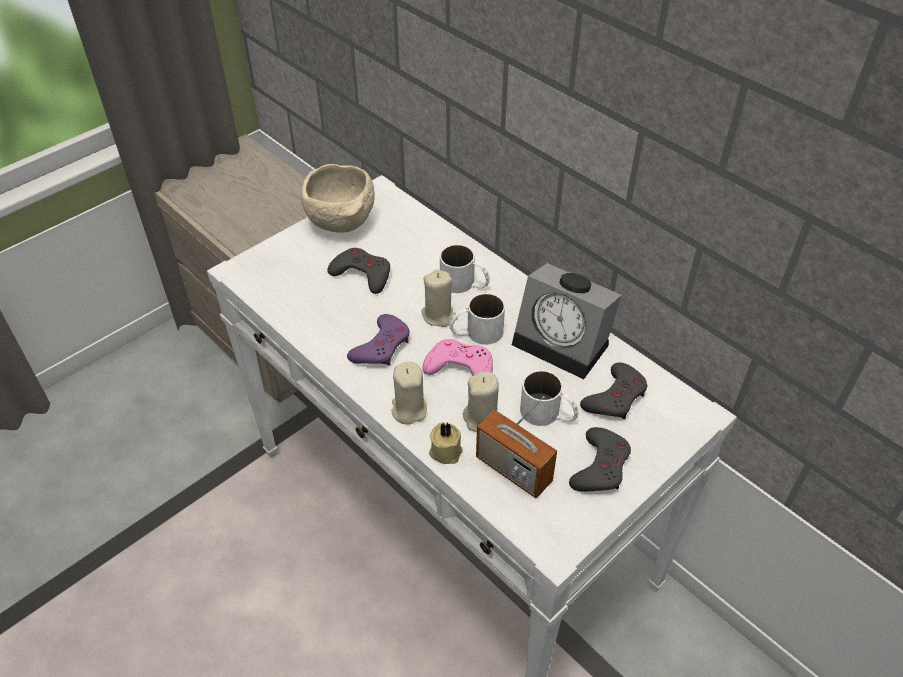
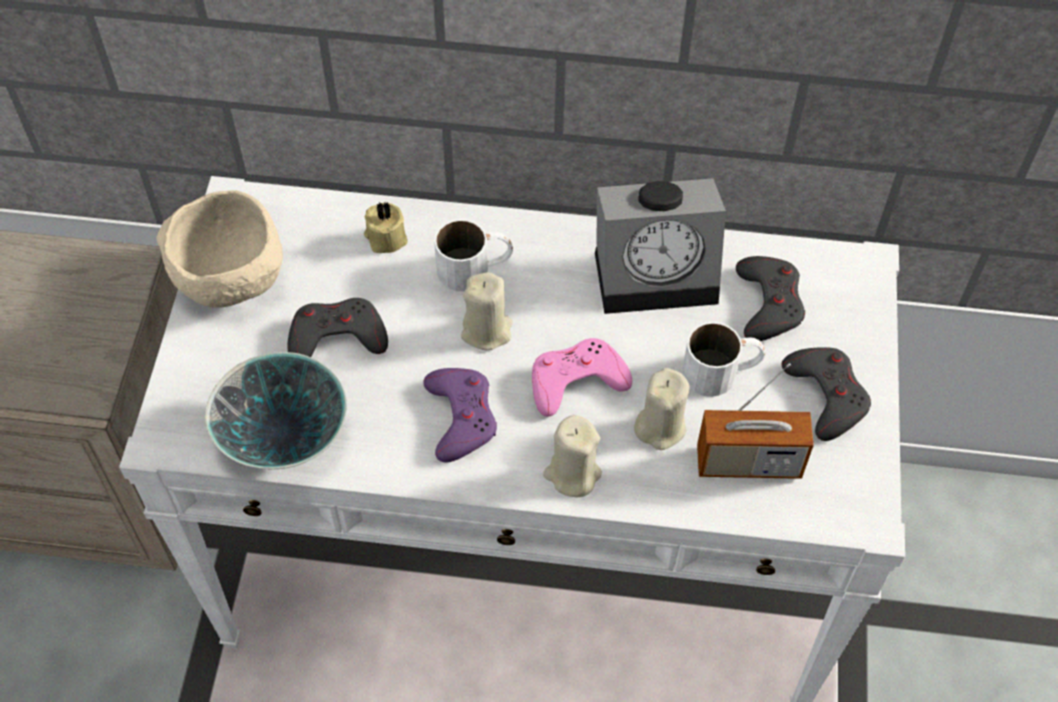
camera: 40 degrees left, 10 degrees up
(289, 303) = (285, 439): none -> bowl
(445, 450) = (659, 493): beige candle -> beige candle (385, 238)
(476, 332) = (550, 324): white mug -> none

